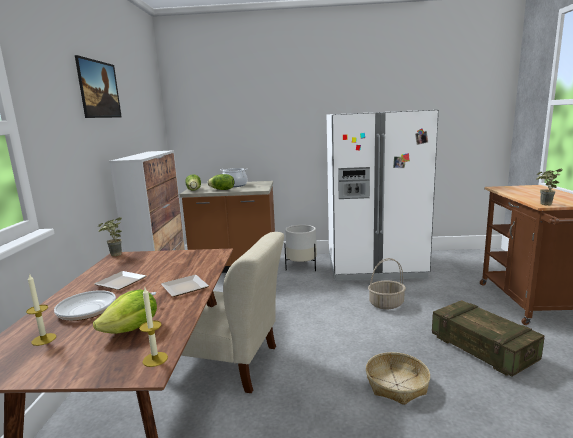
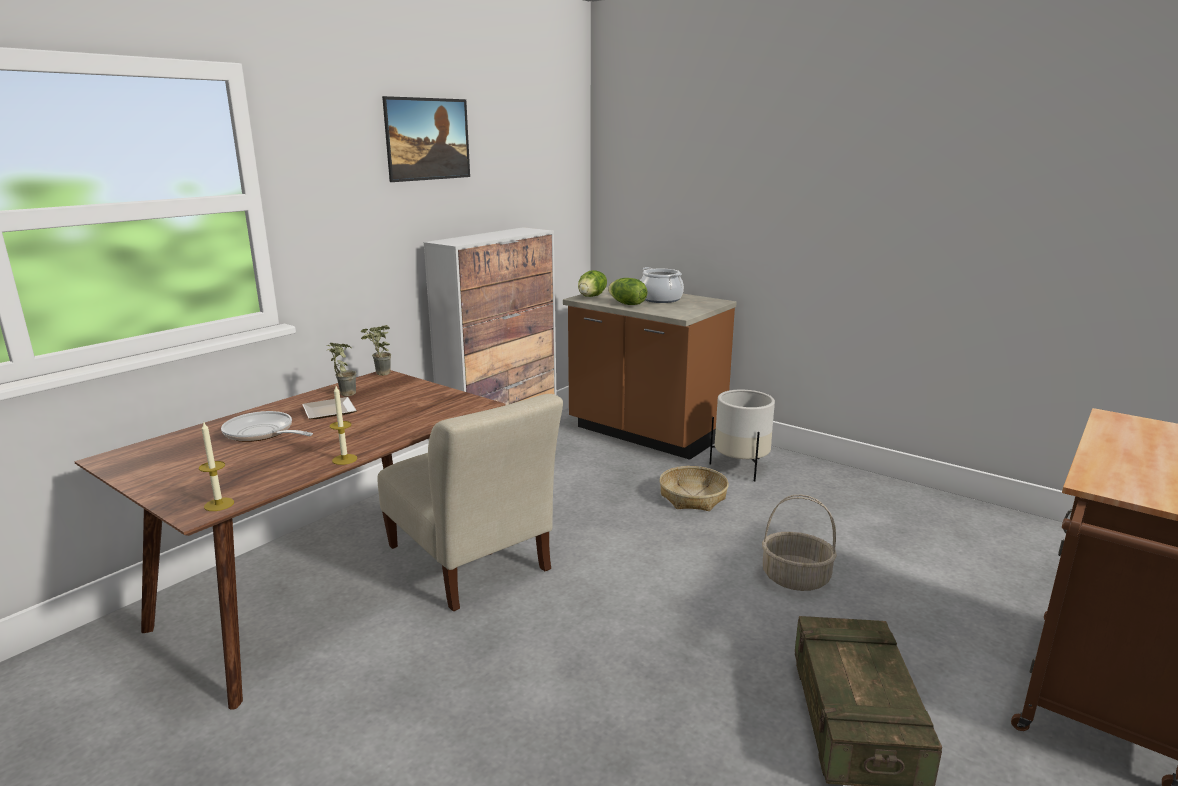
camera: 35 degrees right, 5 degrees up
(44, 339) = (189, 449): candle -> candle (344, 459)
(132, 329) = (253, 467): lettuce -> none
(186, 288) = (368, 440): plate -> none
(374, 266) = (870, 508): white fridge -> none
(397, 385) = (635, 696): basket -> basket (692, 497)
(544, 205) = (1097, 484): potted plant -> potted plant (343, 394)

